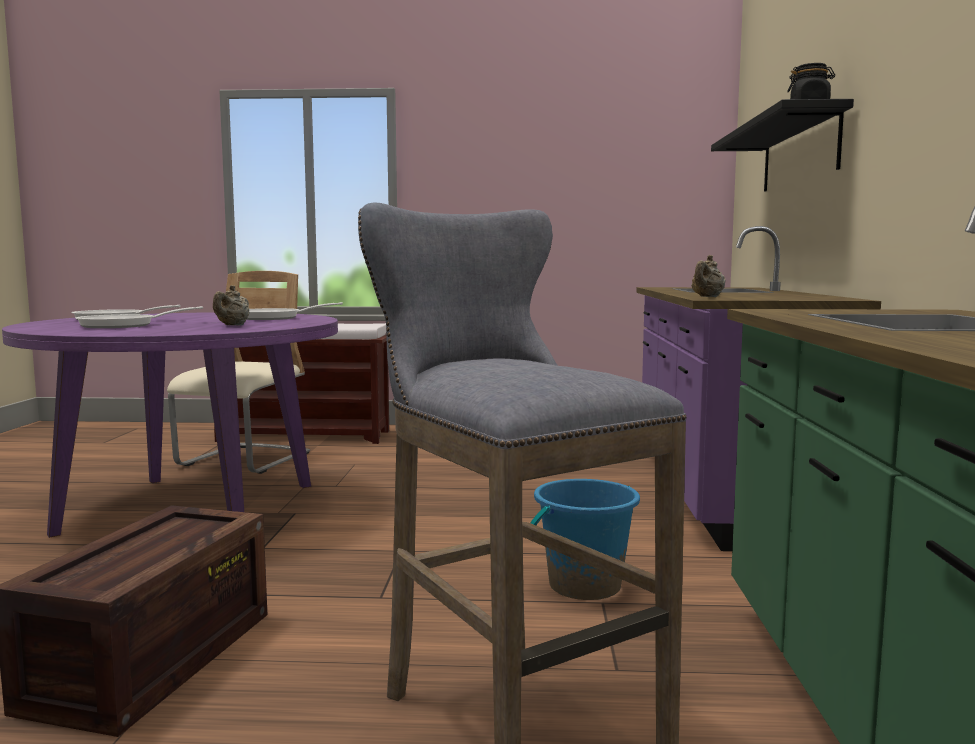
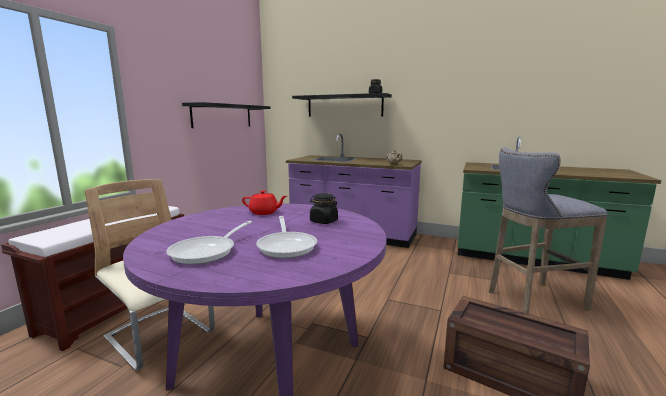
camera: 70 degrees left, 5 degrees up
(232, 326) = (323, 221): beige teapot -> black jar
(274, 318) = (264, 212): frying pan -> red teapot
(584, 585) = (434, 272): blue bucket -> none
(592, 201) = (222, 116): none -> black shelf

